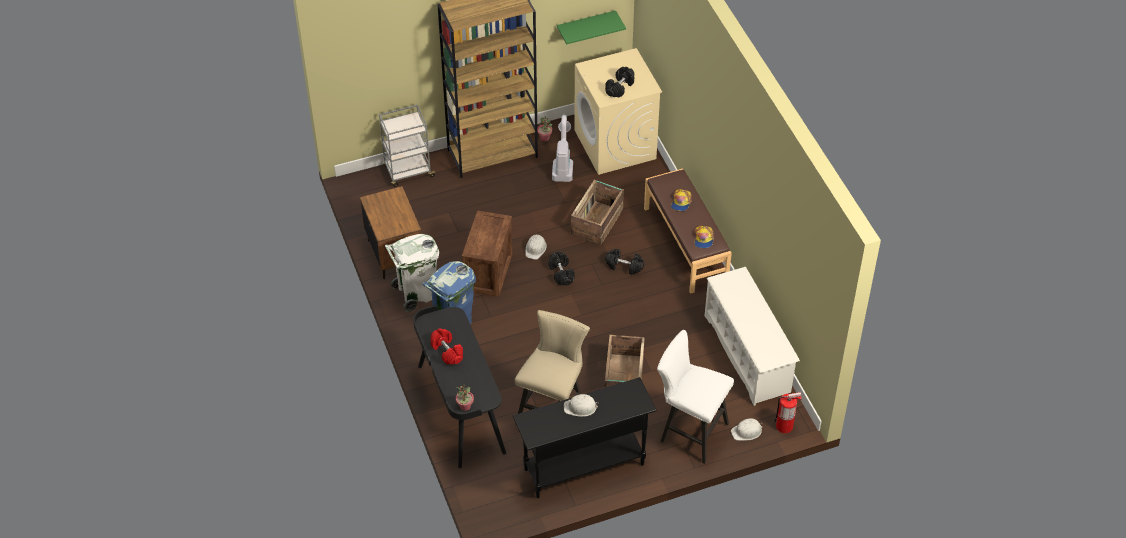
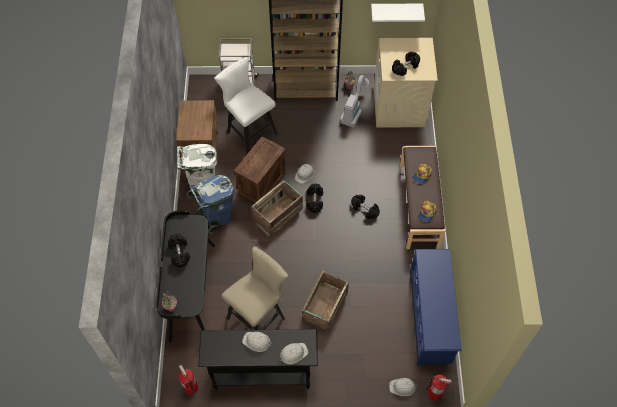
camera: 20 degrees right, 10 degrees up
(447, 351) = (179, 253): red dumbbell -> black dumbbell
(508, 505) = (190, 387): none -> fire extinguisher
(586, 26) = (396, 10): green shelf -> white shelf
(597, 222) = (360, 166): crate -> crate (278, 213)
(625, 406) = (293, 353): none -> white hard hat
(689, 431) = (356, 371): white stool -> white stool (249, 132)
(747, 354) = (430, 317): white shoe rack -> blue shoe rack

